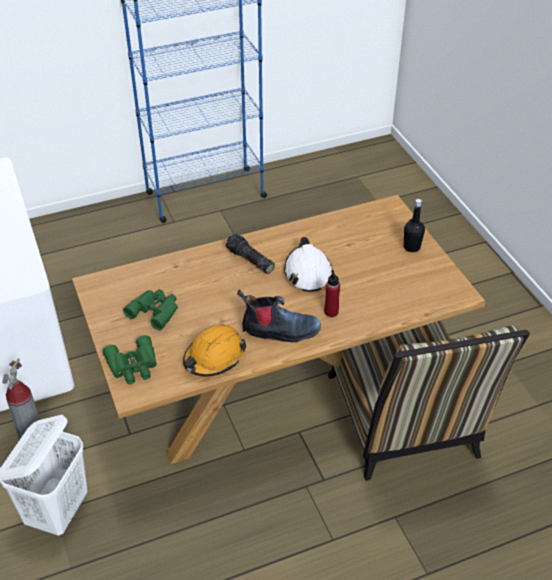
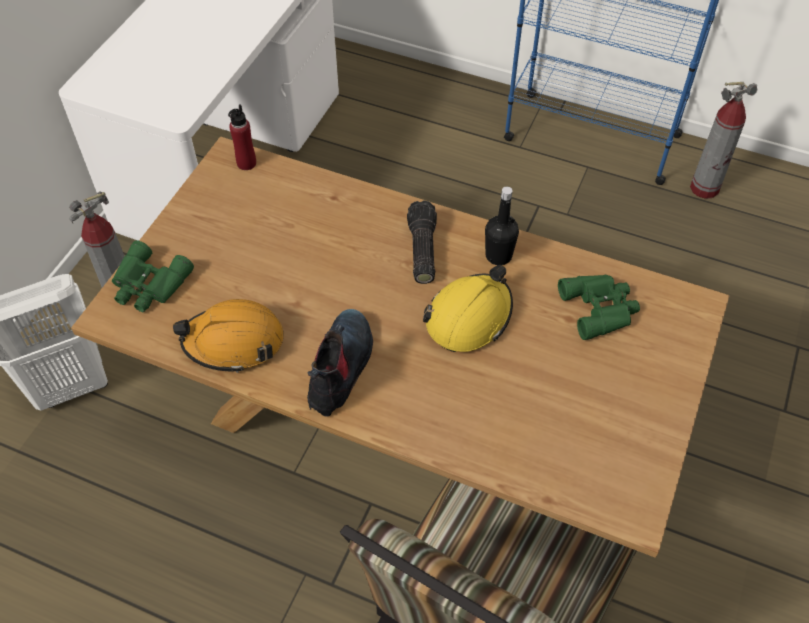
camera: 45 degrees right, 10 degrees up
(155, 310) = (248, 236): green binoculars -> green binoculars (600, 308)
(279, 331) = (341, 368): boot -> boot turned 120 degrees counterclockwise
(287, 186) = (704, 188): none -> fire extinguisher
(307, 272) = (469, 317): white hard hat -> yellow hard hat
(331, 312) = (430, 393): red bottle -> red bottle (246, 163)
(411, 247) = (651, 386): black bottle -> black bottle (498, 256)

